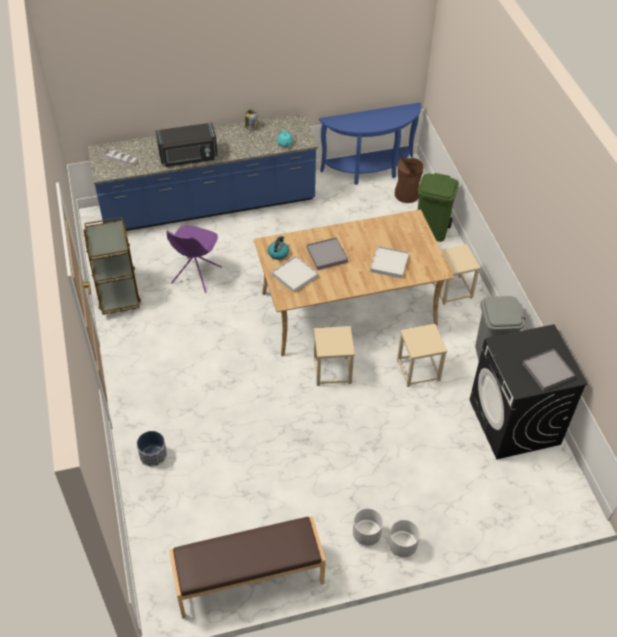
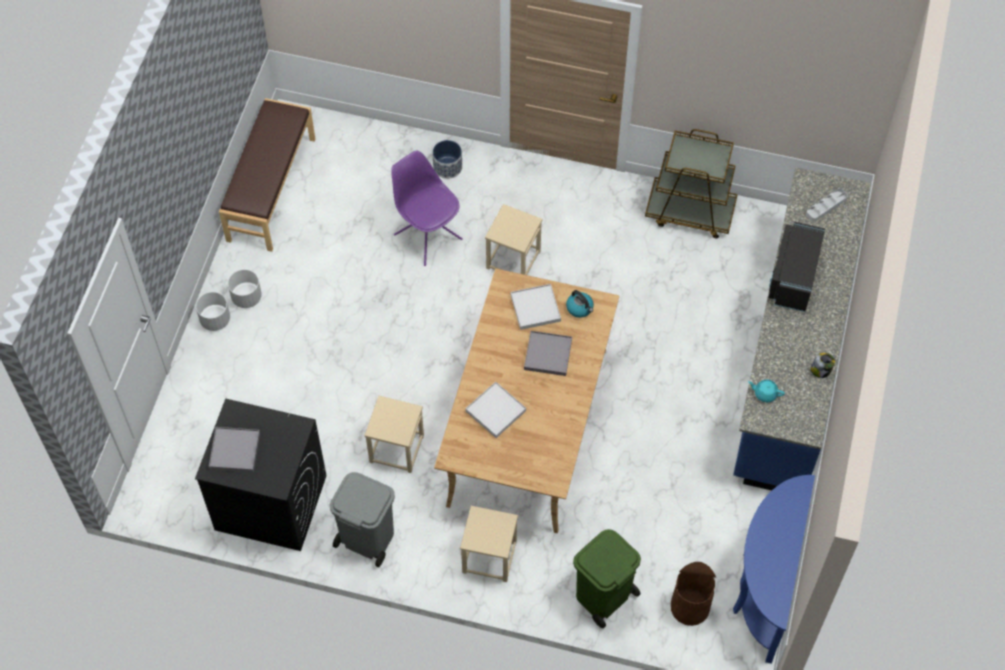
camera: 120 degrees right, 10 degrees up
(196, 275) = (672, 295): purple chair -> purple chair (427, 236)
(332, 371) = (449, 364): beige stool -> beige stool (513, 259)

